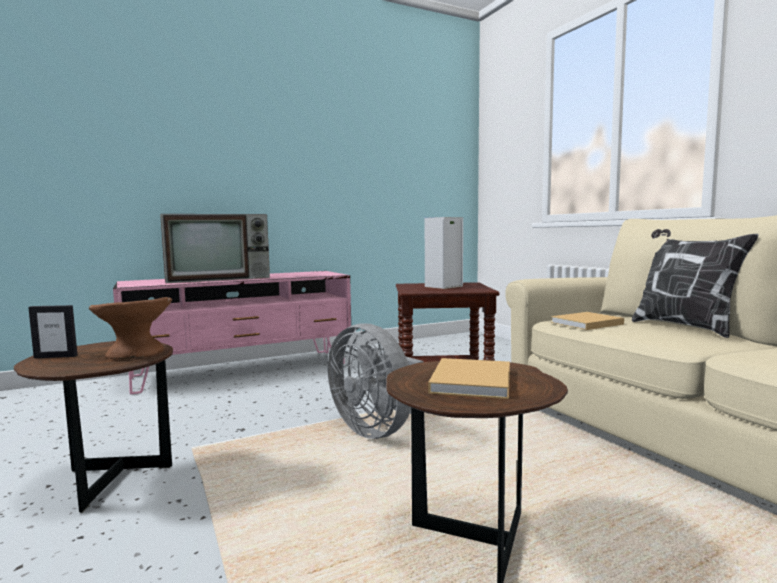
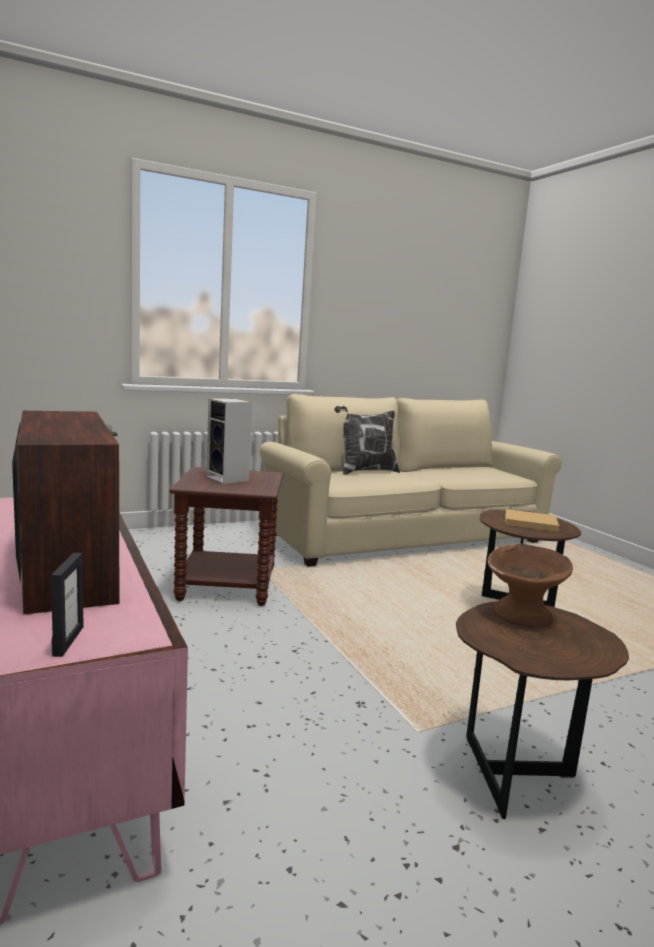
camera: 90 degrees left, 5 degrees up
(56, 356) = (562, 657): picture frame -> picture frame (68, 641)
(377, 429) = (360, 626): grey fan -> none
(585, 323) = (350, 483): beige book -> none

